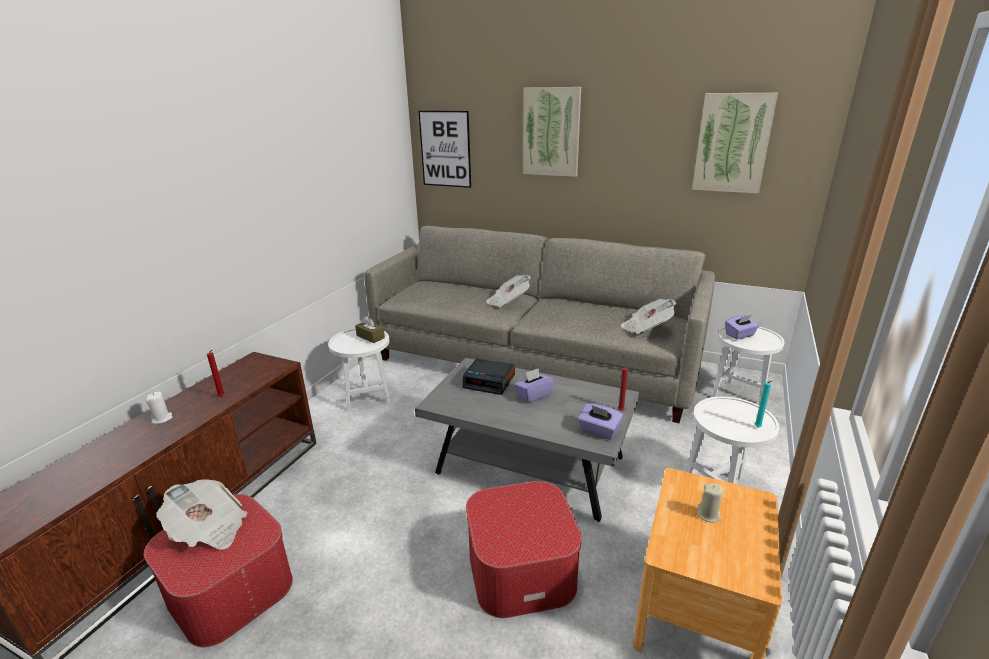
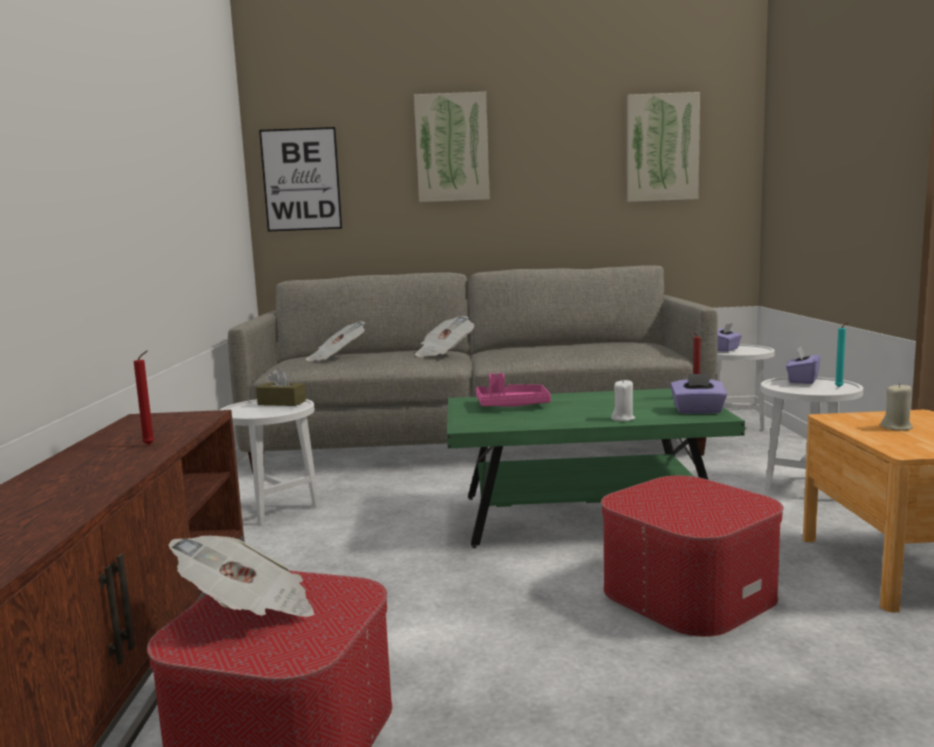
camera: 25 degrees left, 15 degrees down
(162, 419) = (68, 473): white candle -> white candle (623, 418)
(490, 381) = (511, 405): alarm clock -> pink tray
(529, 466) = (584, 517): grey coffee table -> green coffee table
(533, 395) = (582, 404): purple tissue box -> purple tissue box (802, 380)
(646, 328) = (637, 347): newspaper -> newspaper (337, 358)

